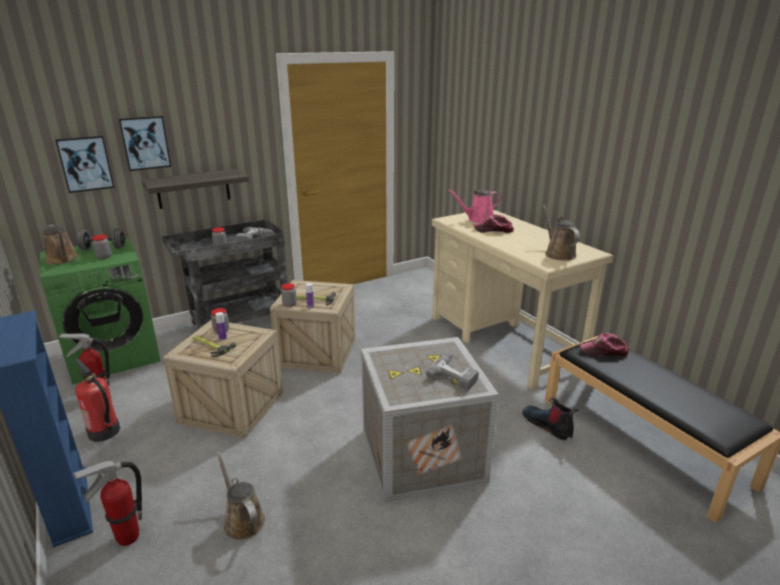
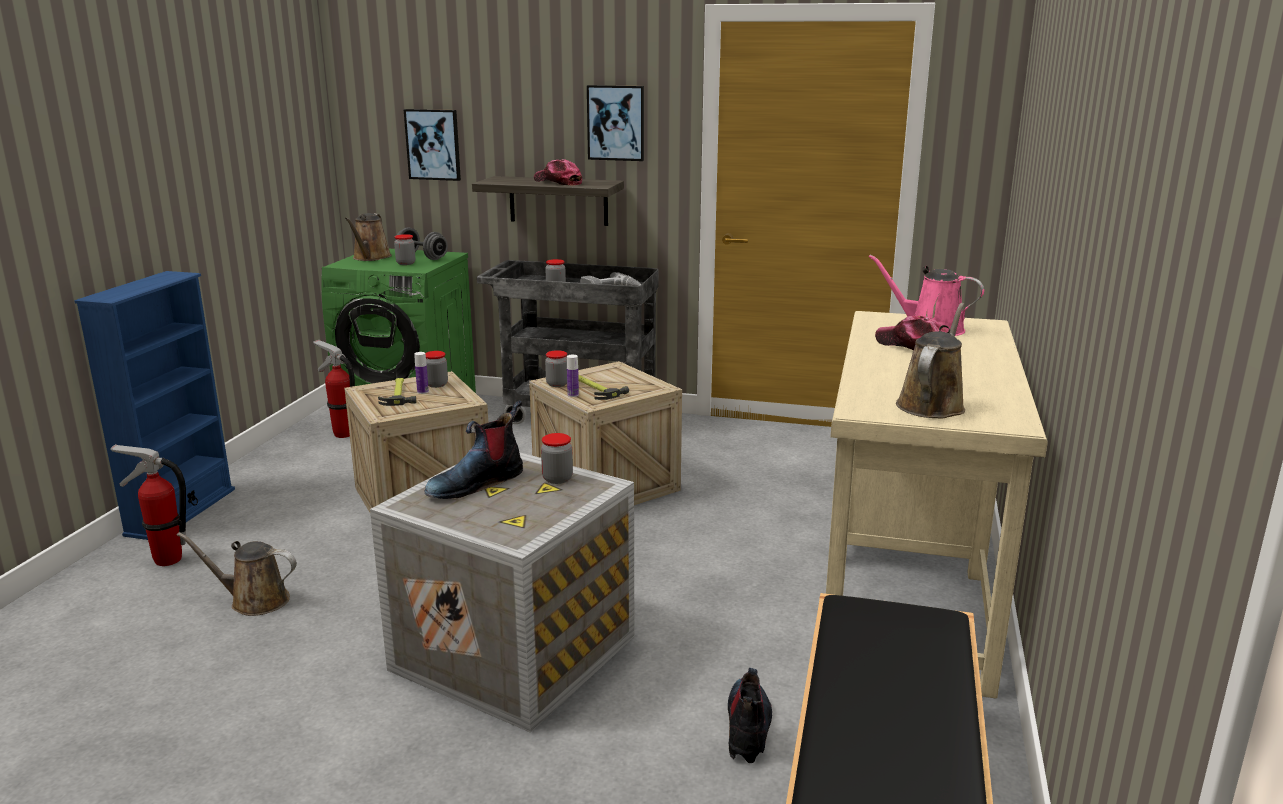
camera: 45 degrees right, 5 degrees down
(104, 432) = (294, 467): fire extinguisher -> none
(145, 143) = (504, 125): picture -> picture (616, 123)
(242, 520) = (254, 601): brown watering can -> brown watering can turned 90 degrees counterclockwise
(401, 371) = (476, 483): none -> boot
(428, 351) = (557, 479): none -> jar
(455, 374) = (525, 515): power drill -> none
(604, 351) = (899, 627): cap -> cap (558, 182)

